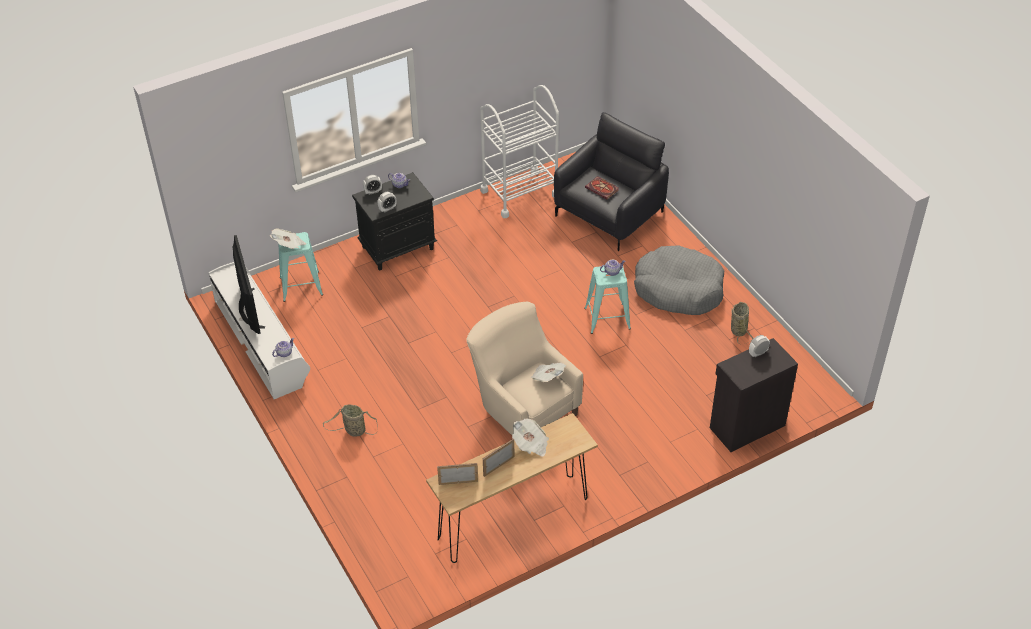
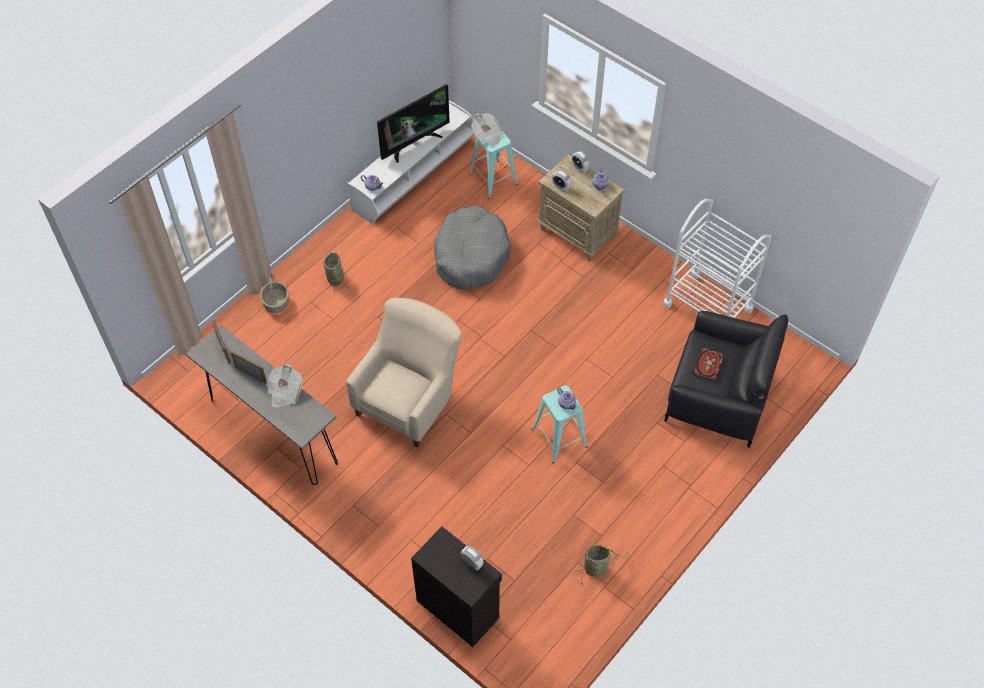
camera: 70 degrees right, 10 degrees up
(360, 484) = (276, 303): none -> basket
(398, 247) = (578, 233): black nightstand -> beige nightstand
(513, 519) = (273, 431): brown console table -> grey console table
(547, 377) = (409, 392): newspaper -> none
(678, 289) = (632, 494): grey dog bed -> grey dog bed (471, 255)

